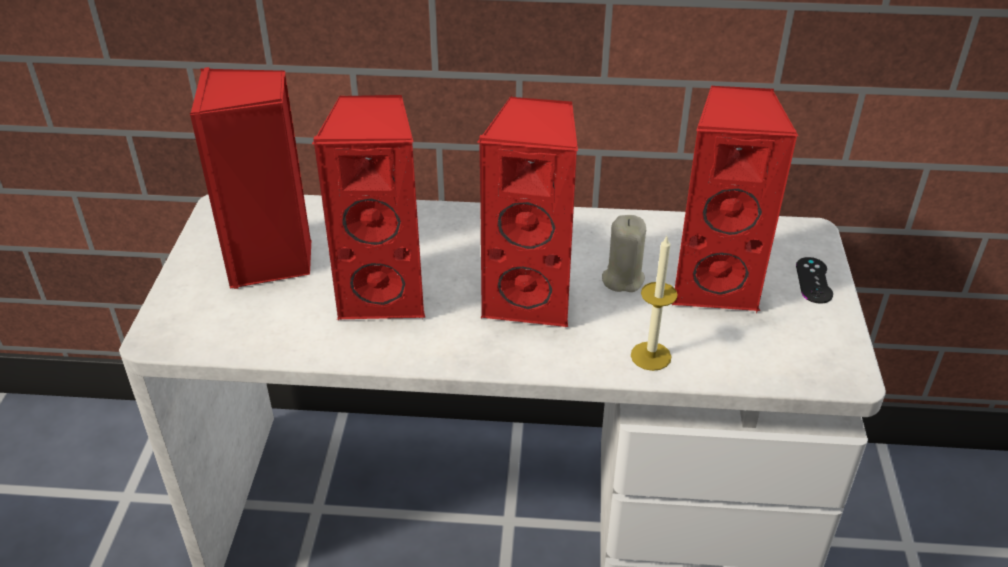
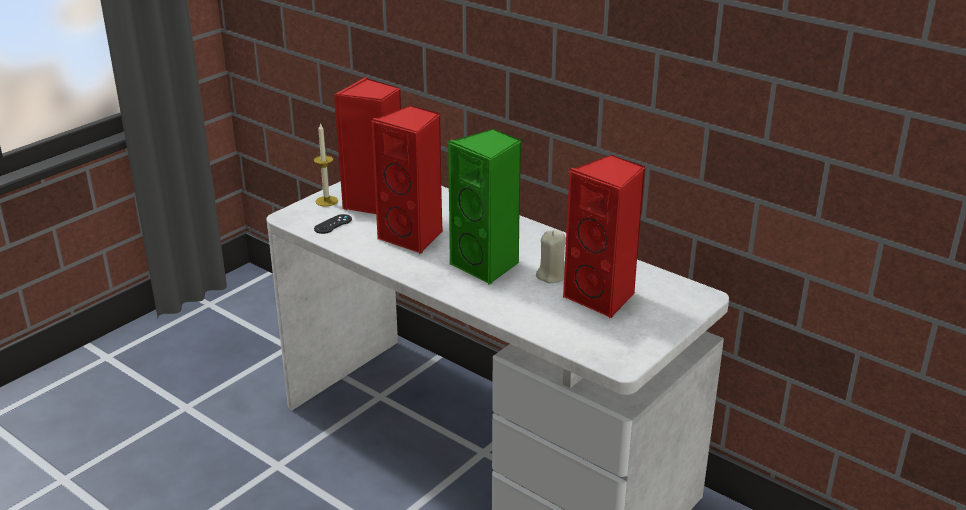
camera: 35 degrees right, 10 degrees down
(531, 298) = (487, 266): red speaker -> green speaker
(651, 356) = (518, 313): candle -> candle (326, 201)
(814, 280) = (669, 318): black game controller -> black game controller (333, 224)

